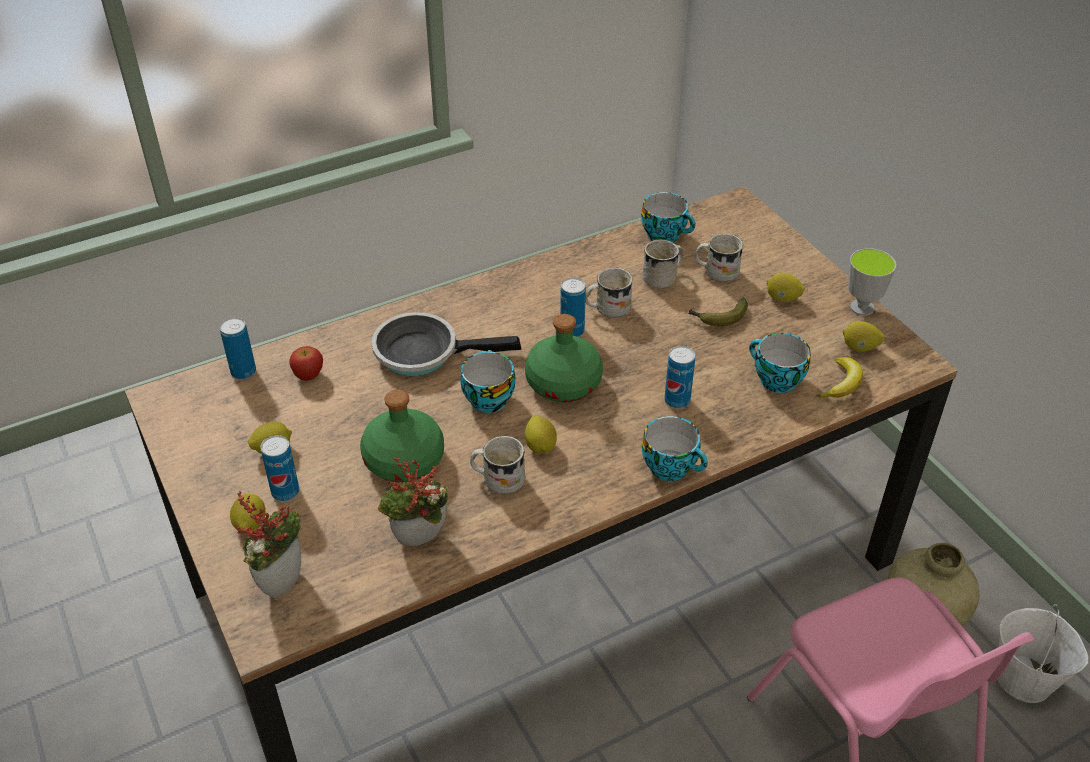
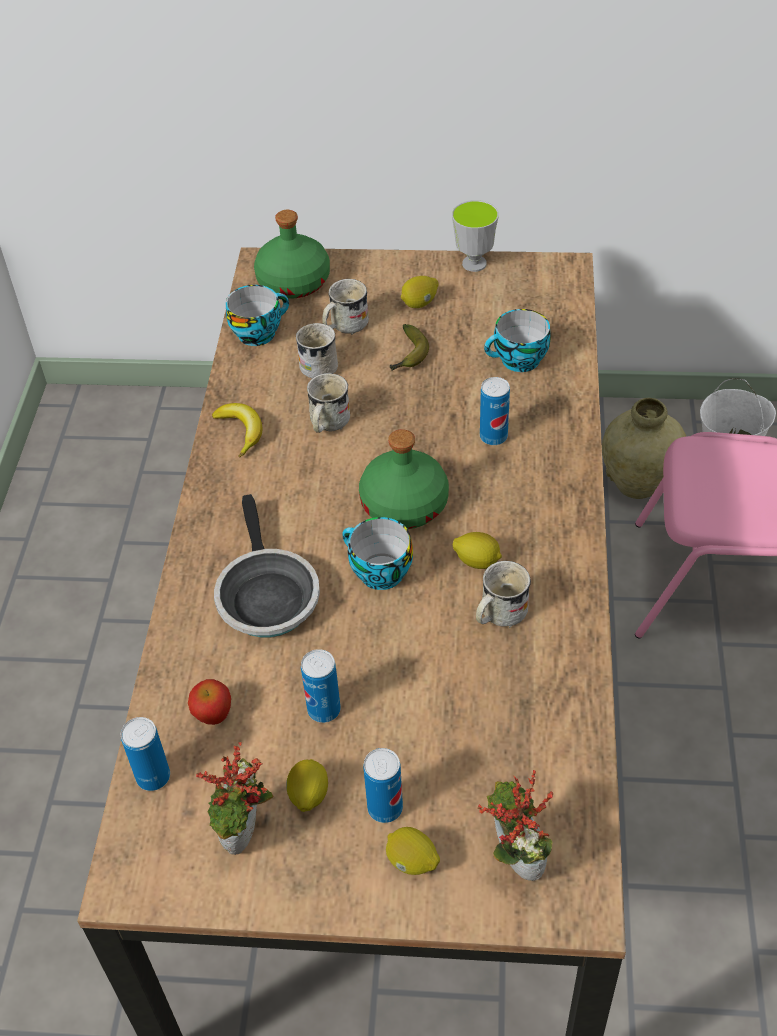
camera: 55 degrees left, 5 degrees up
(404, 460) = (416, 681): green bottle -> green bottle (294, 282)
(419, 543) = (541, 716): potted plant -> potted plant (246, 838)
(424, 353) = (266, 595): frying pan -> frying pan turned 45 degrees counterclockwise
(572, 331) = (336, 464): can -> can (324, 710)
(672, 467) = (574, 480): cup -> none
(841, 384) = (556, 325): banana -> banana (241, 431)
(859, 347) = (521, 291): lemon -> none

